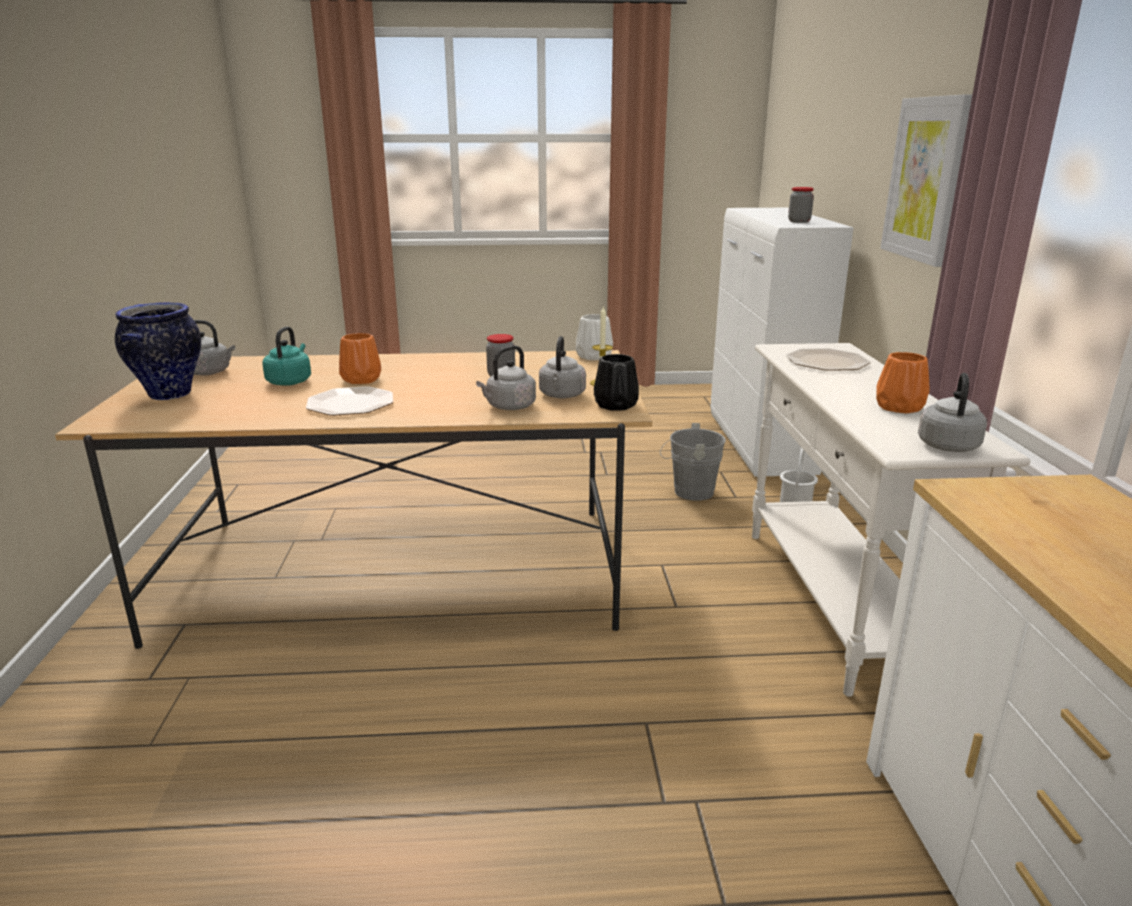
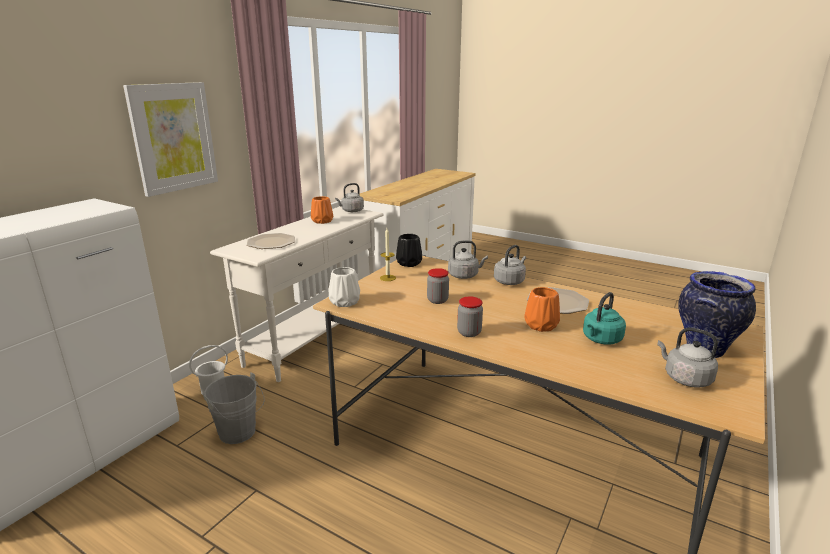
camera: 145 degrees left, 0 degrees up
(562, 396) = (425, 275): grey kettle -> grey kettle (510, 281)
(799, 221) = (70, 212): jar -> jar (469, 332)

